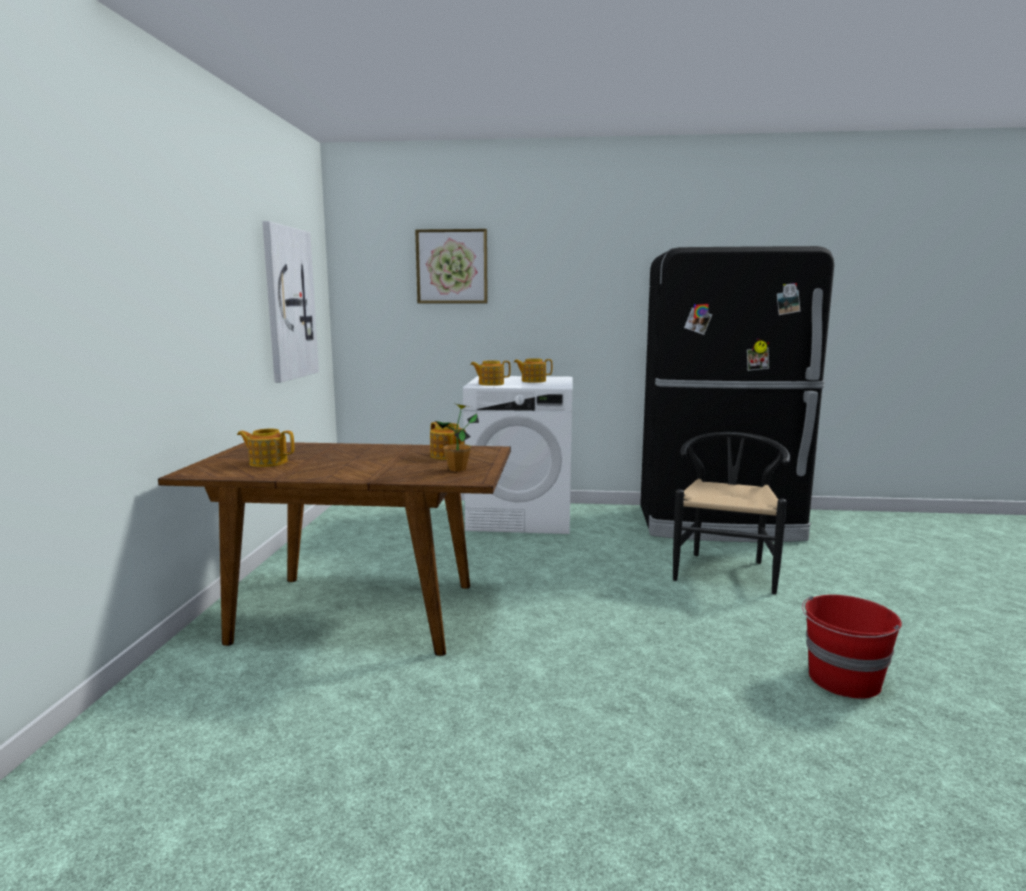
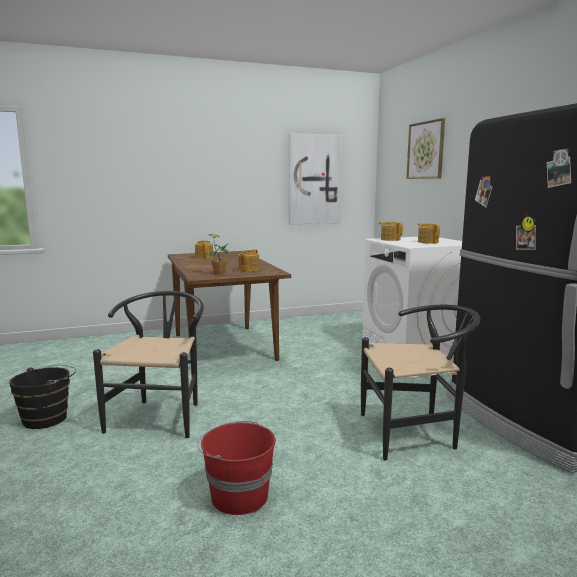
camera: 65 degrees right, 0 degrees up
(545, 842) = (49, 418): none -> black bucket
(604, 706) = (161, 415): none -> black chair

